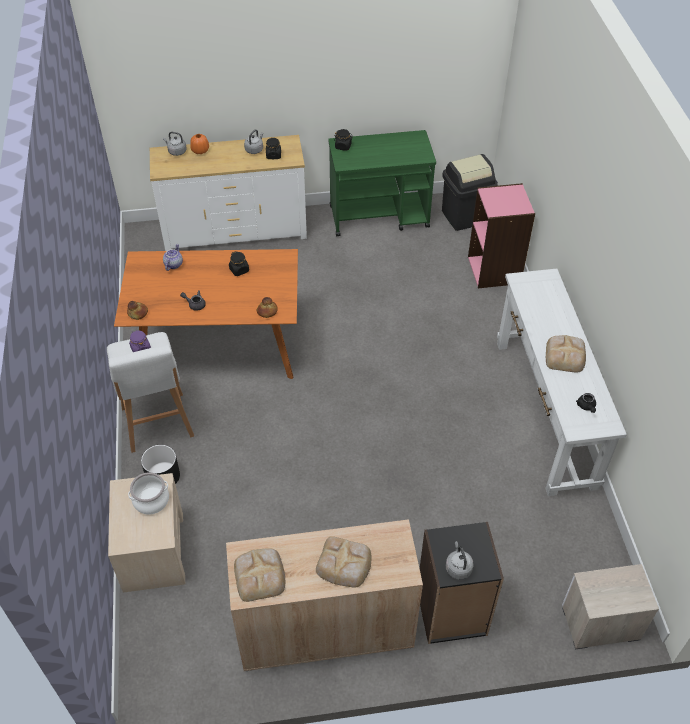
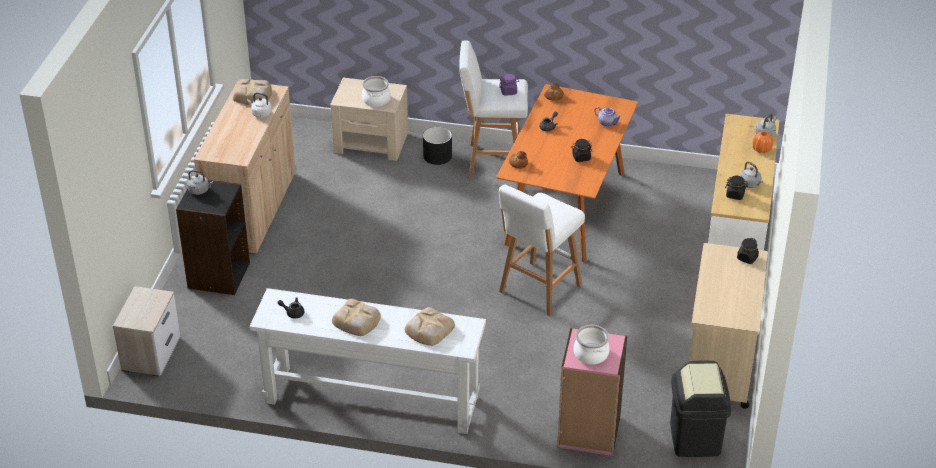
camera: 110 degrees right, 10 degrees down
(298, 549) = (260, 113): none -> white kettle
(344, 564) = (234, 130): bread -> bread (428, 330)
(346, 338) = (538, 290): none -> white stool
(379, 216) = (720, 364): green cart -> beige cart
(510, 201) = (591, 354): none -> cooking pot

